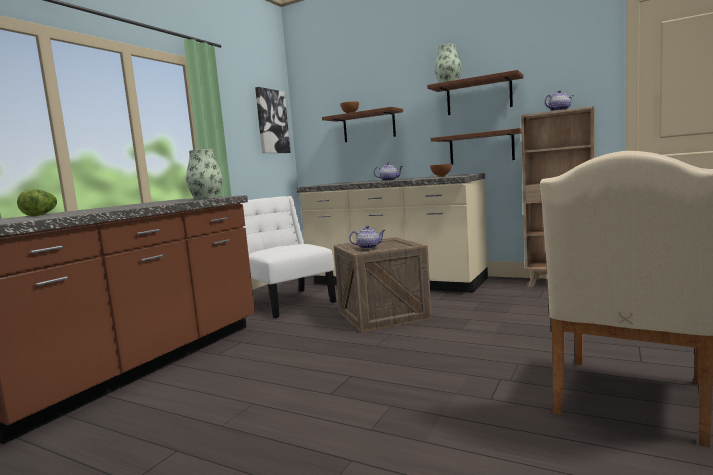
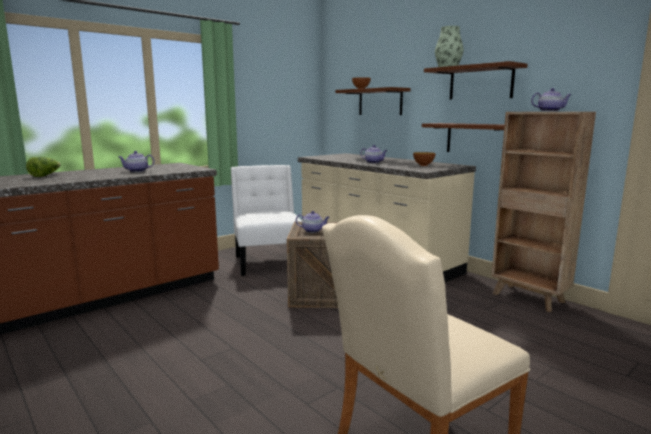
camera: 20 degrees right, 5 degrees up
(156, 203) = (136, 171): none -> teapot
(206, 198) = (178, 170): vase -> none
(272, 121) = (295, 90): picture -> none

